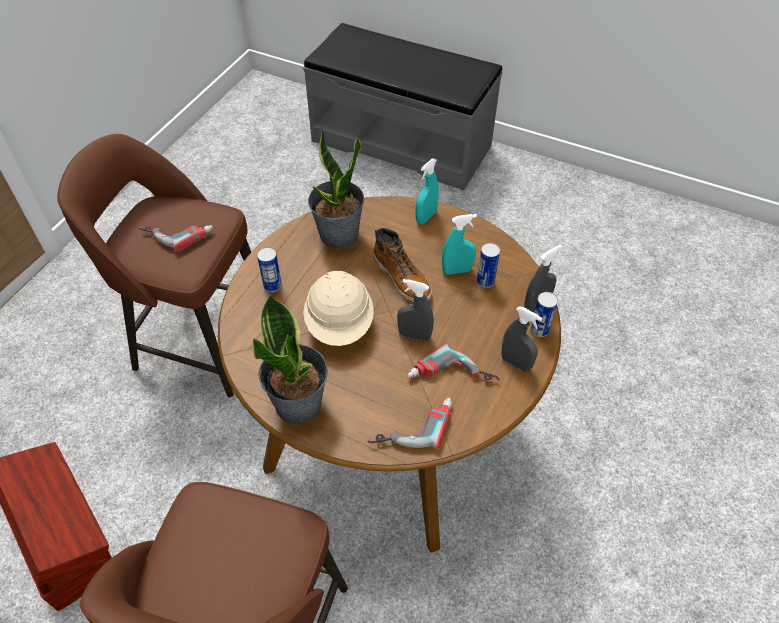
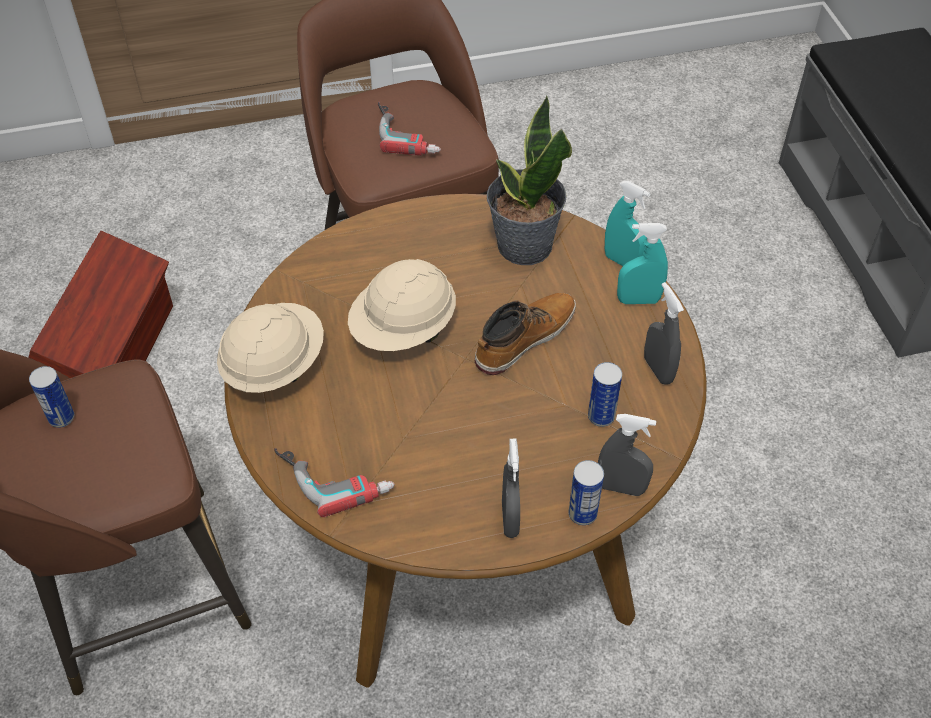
camera: 50 degrees right, 0 degrees up
(272, 286) = (396, 244): can -> can (61, 418)
(299, 403) = (274, 365): potted plant -> beige hard hat
(402, 277) = (524, 338): boot -> boot turned 150 degrees counterclockwise
(414, 335) = (453, 401): grey spray bottle -> grey spray bottle (658, 370)
(451, 380) = (426, 473): power drill -> none
(457, 270) = (588, 380): turquoise spray bottle -> turquoise spray bottle (622, 261)

